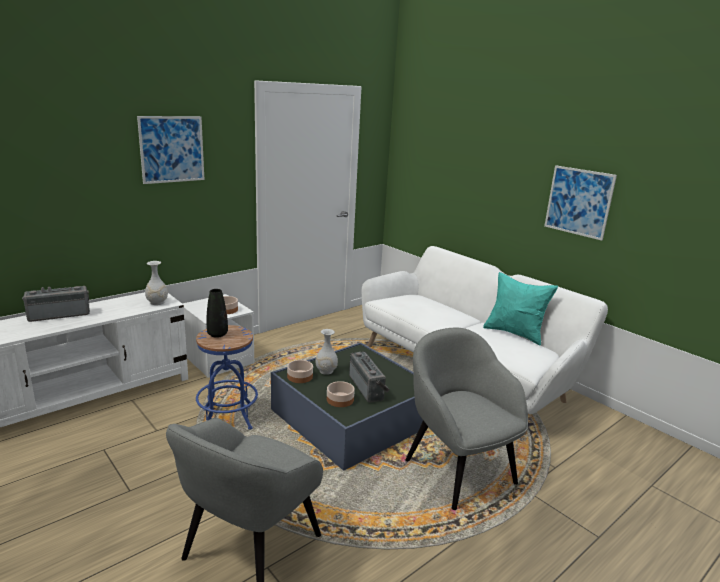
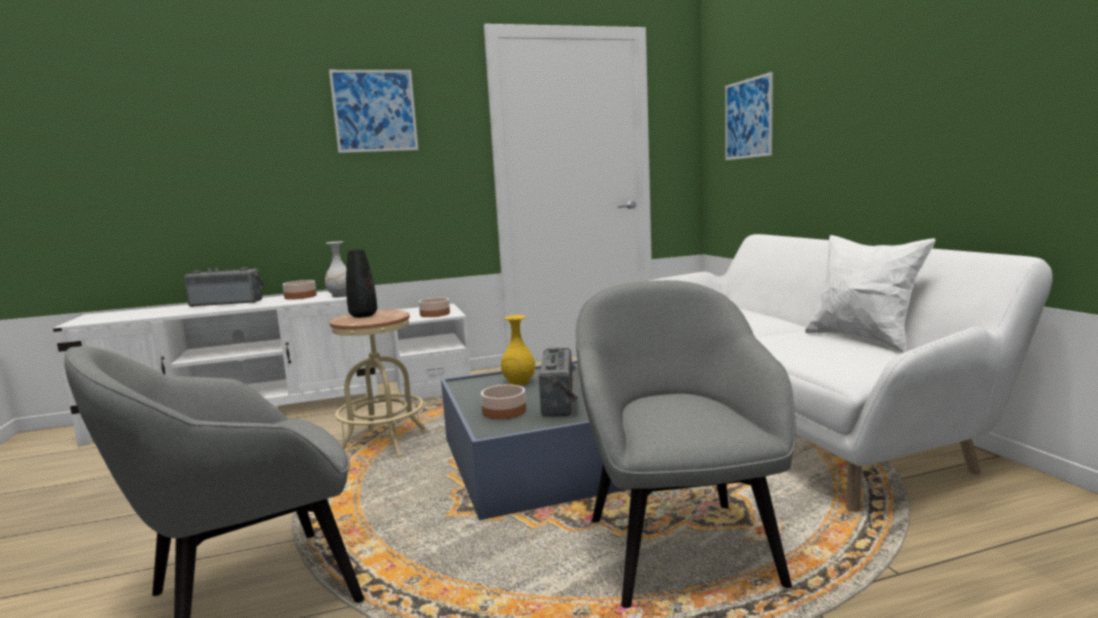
camera: 25 degrees right, 10 degrees down
(228, 418) = (383, 443): blue stool -> beige stool
(300, 376) = (476, 386): bowl -> bowl (300, 296)
(326, 371) = (519, 382): white vase -> yellow vase
(514, 333) = (862, 339): turquoise pillow -> white pillow
(578, 202) = (972, 85): picture -> picture (748, 119)

